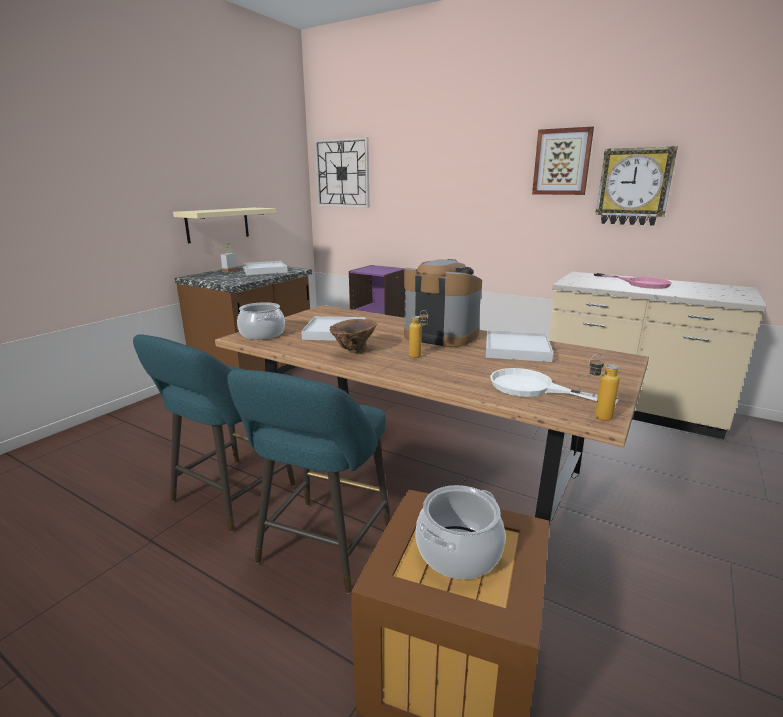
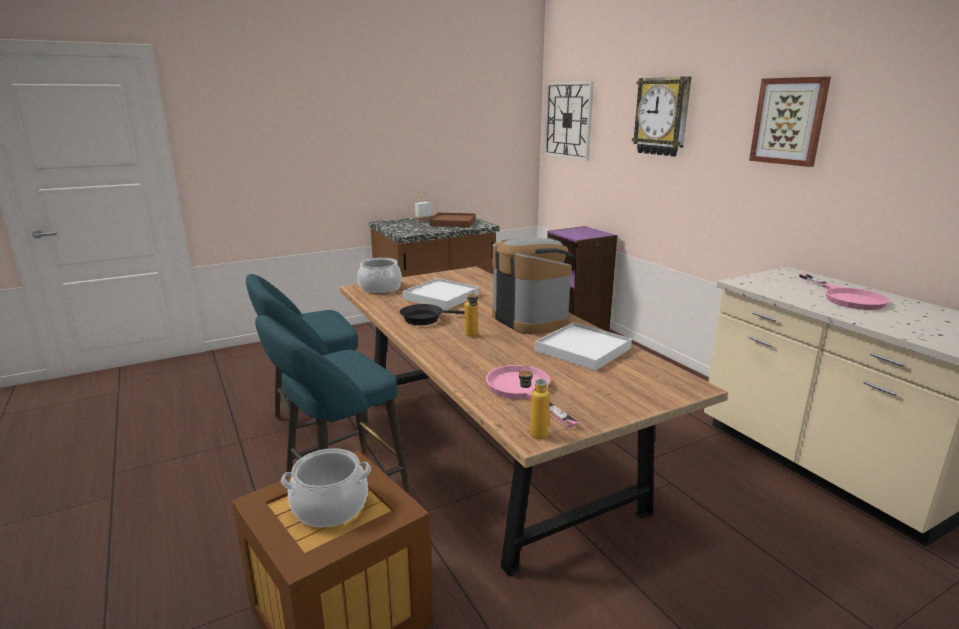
camera: 30 degrees right, 0 degrees up
(218, 224) = (421, 173): beige shelf -> none
(265, 270) = (453, 222): white tray -> brown tray
(353, 351) = (426, 319): brown vase -> black frying pan
(532, 388) = (524, 390): white frying pan -> pink frying pan
(634, 187) = (877, 161): wall clock -> wall clock (662, 116)

